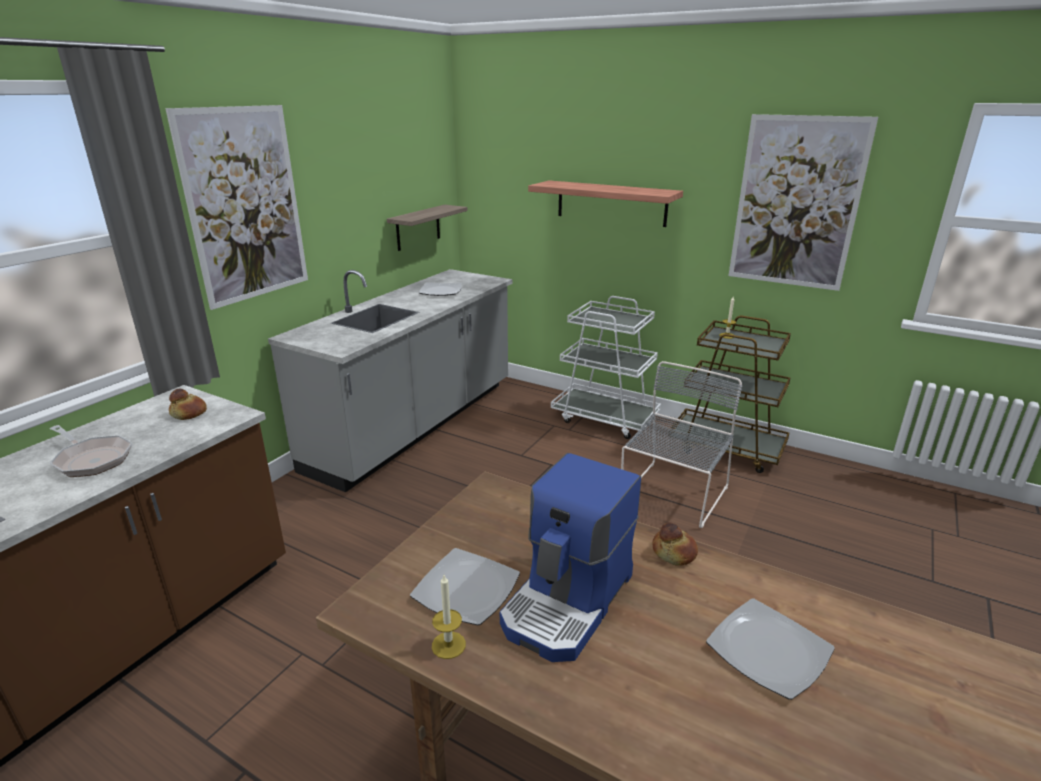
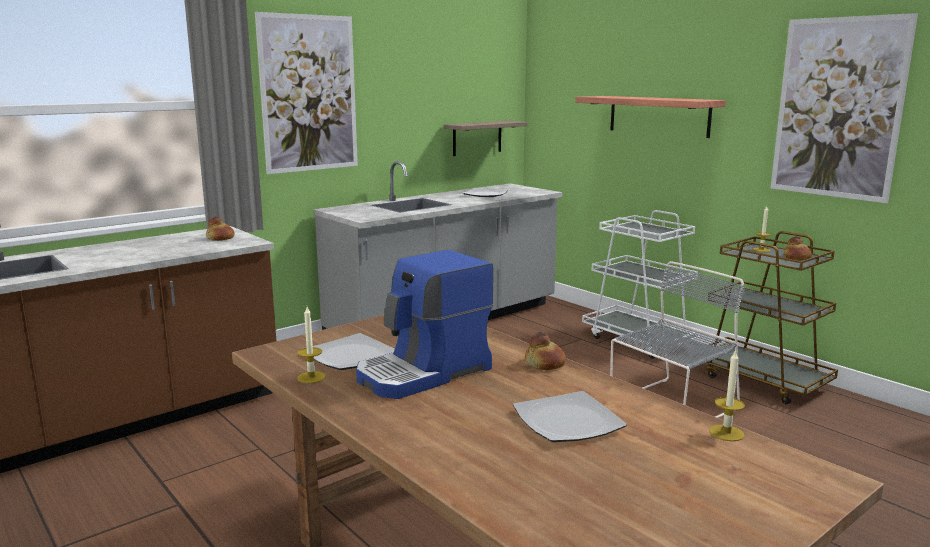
camera: 20 degrees right, 10 degrees down
(91, 459) = (139, 251): frying pan -> none
(762, 343) = (797, 257): none -> bread
(911, 626) = (726, 433): none -> candle

